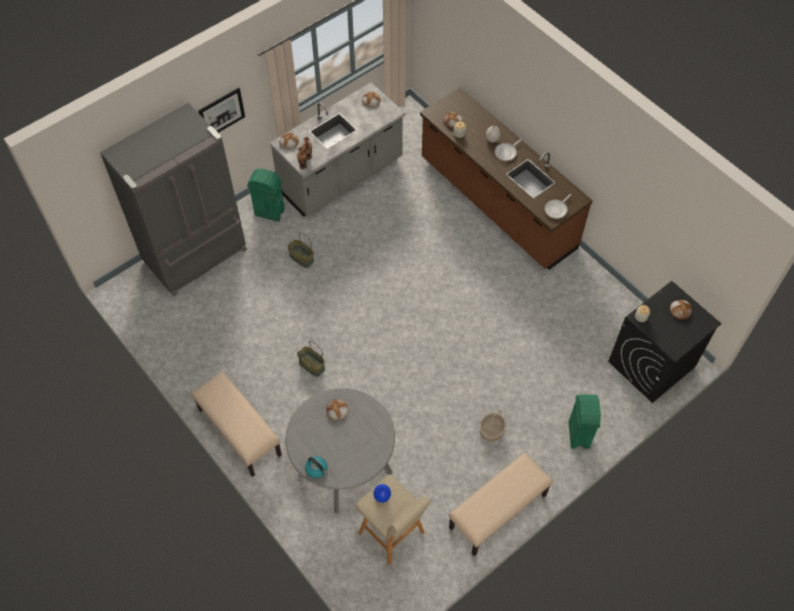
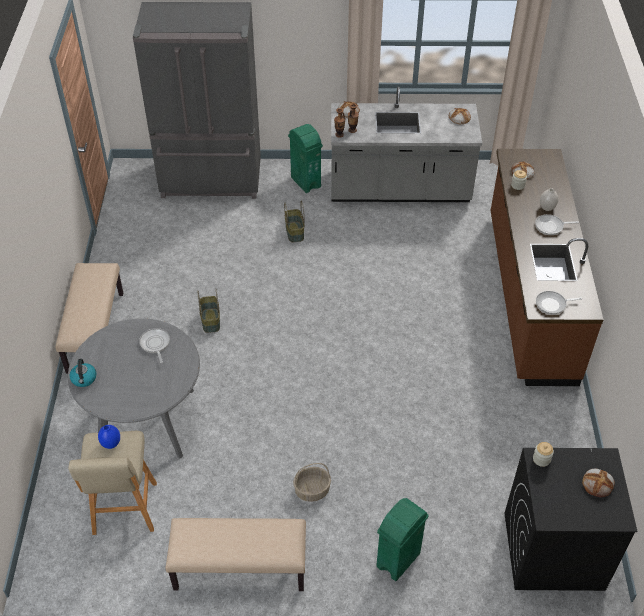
camera: 40 degrees right, 10 degrees down
(221, 113) = (289, 39): picture -> none
(337, 410) = (155, 344): bread -> frying pan

